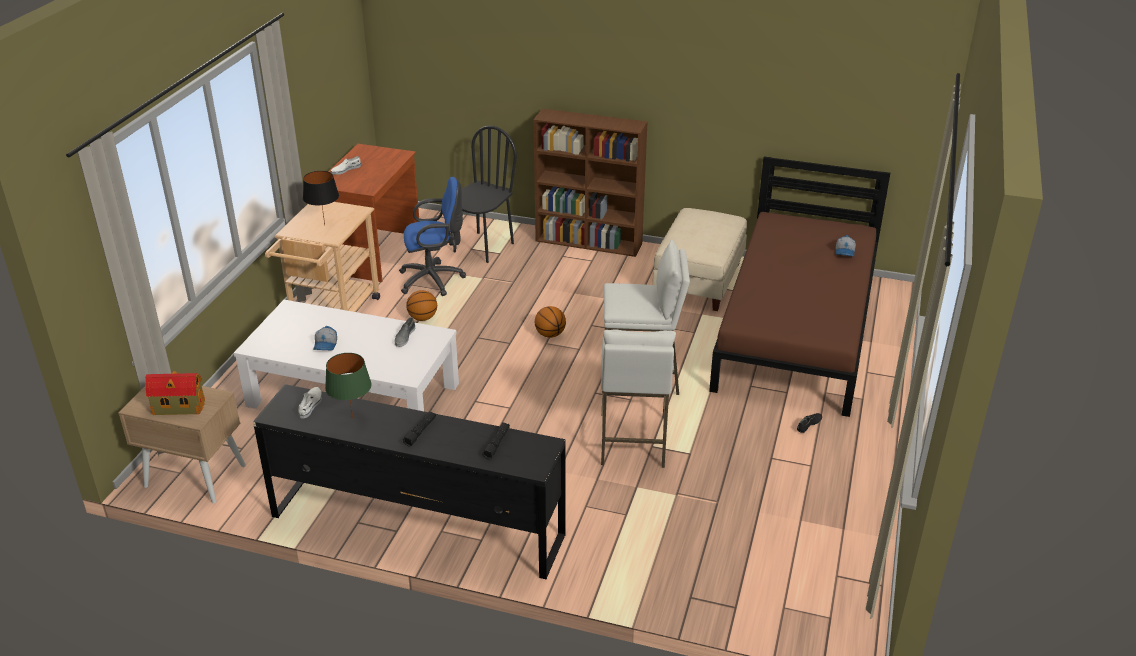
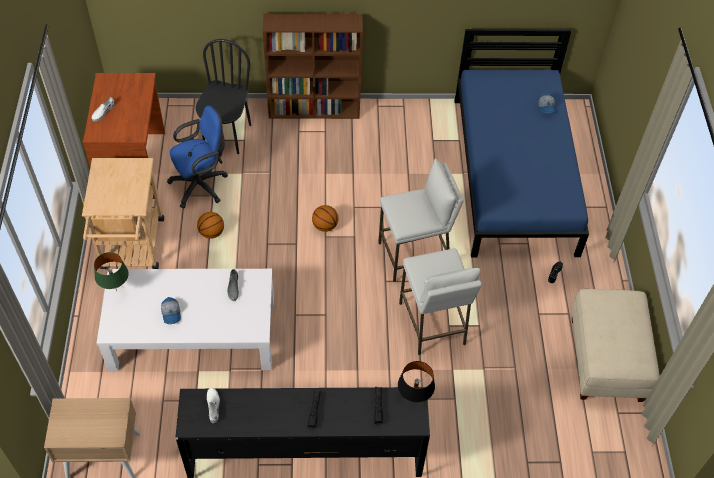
camera: 20 degrees left, 20 degrees up
(177, 407) = (92, 428): toy house -> none
(325, 225) = (121, 191): black table lamp -> black table lamp (413, 400)
(353, 418) = (255, 411): green table lamp -> green table lamp (117, 291)
(698, 280) = (419, 135): beige ottoman -> beige ottoman (605, 358)
(797, 330) = (514, 174): brown bed -> blue bed

